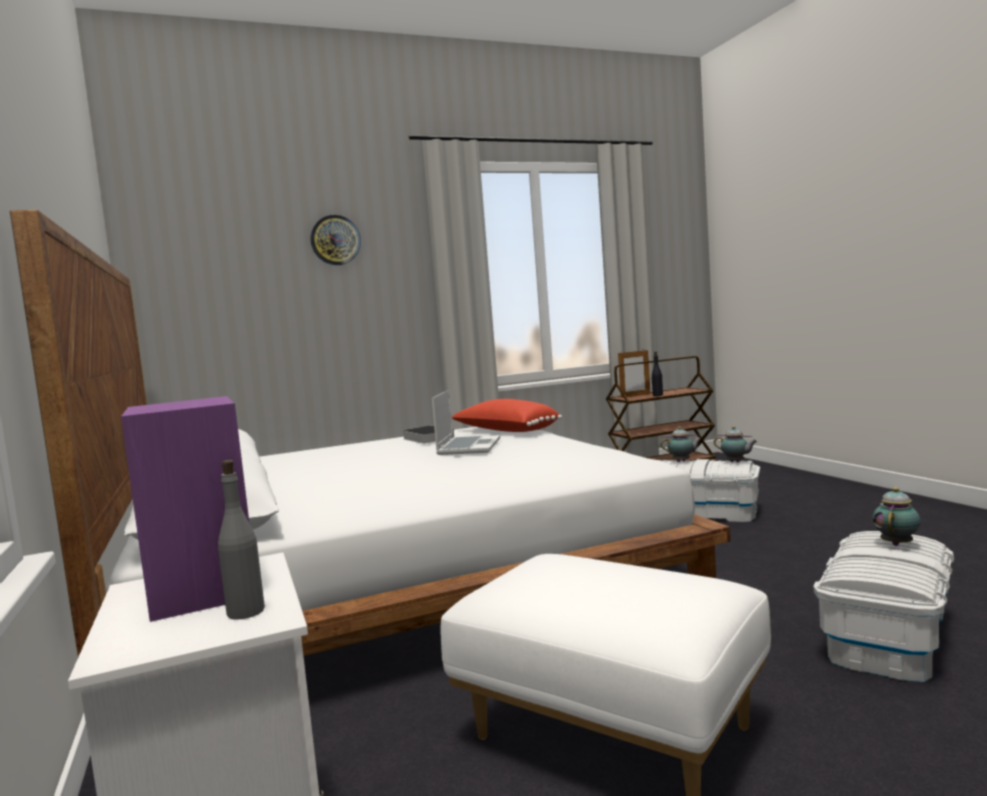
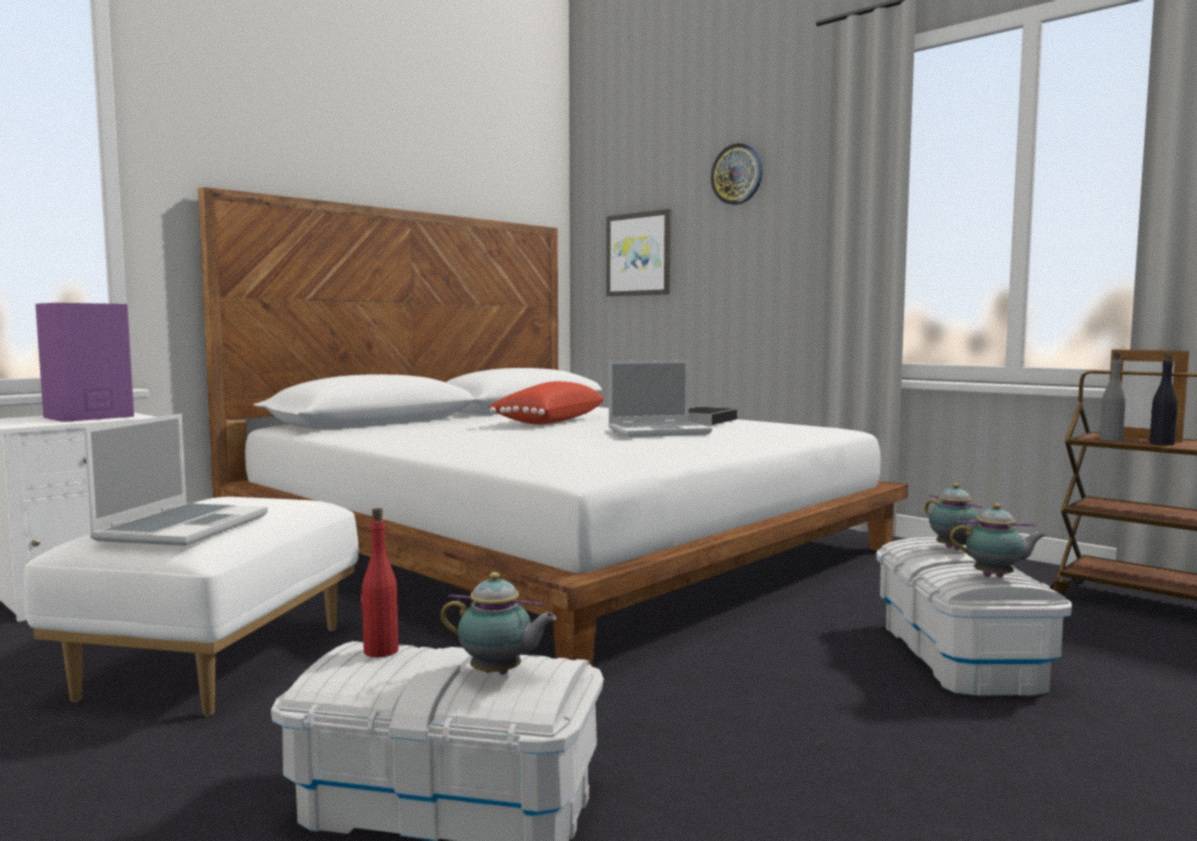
camera: 65 degrees right, 0 degrees up
(228, 307) = (639, 254): none -> picture
(246, 612) = (38, 422): grey bottle -> grey bottle (1111, 440)
(505, 431) = (774, 432): red pillow -> red pillow (548, 422)
(660, 589) = (183, 527): none -> laptop
(736, 462) = (996, 577): teapot -> teapot turned 90 degrees counterclockwise
(865, 567) = (380, 651): none -> red bottle

